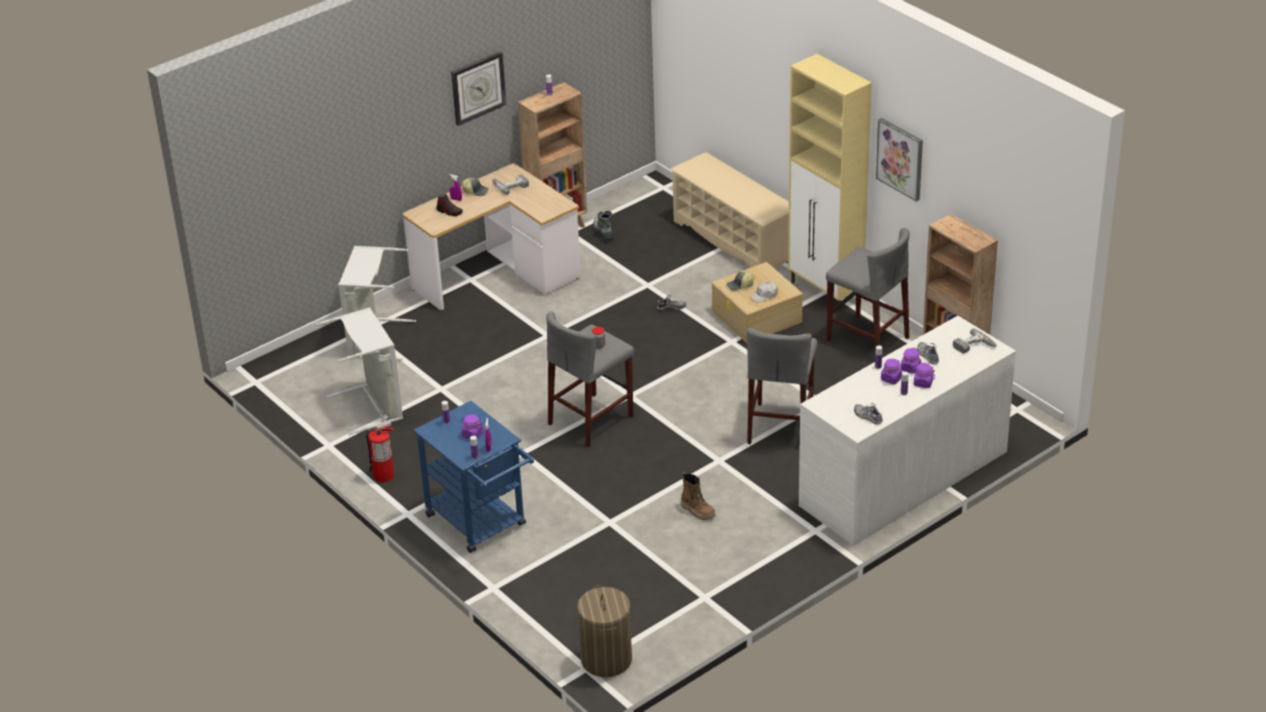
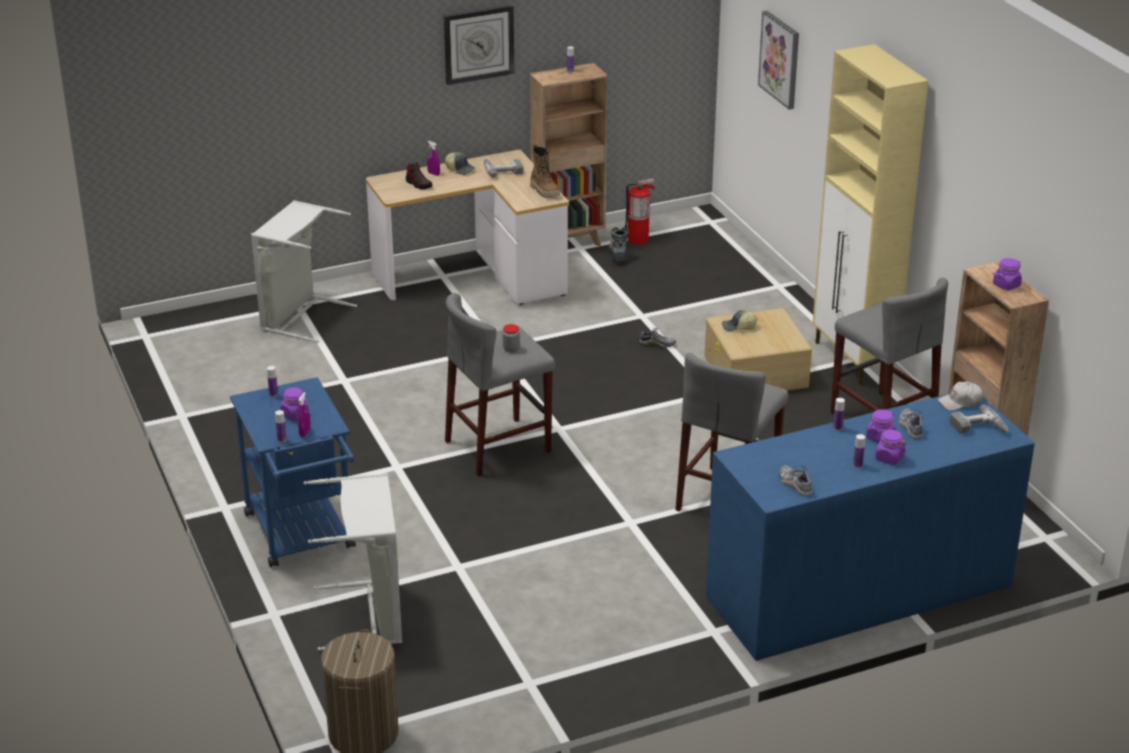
camera: 15 degrees right, 5 degrees down
(373, 406) = (257, 384): grey laundry basket -> grey laundry basket (370, 615)
(384, 475) = (223, 460): fire extinguisher -> fire extinguisher (638, 240)
(698, 511) = (574, 576): boot -> boot (544, 191)
(733, 240) = (766, 287): beige shoe rack -> none
(764, 295) = (762, 343): white cap -> white cap (960, 402)
(891, 379) = (848, 445): purple jar -> purple jar (1006, 285)
(900, 158) = (951, 186): picture -> picture (780, 59)
(903, 478) = (858, 591): white dresser -> blue dresser

